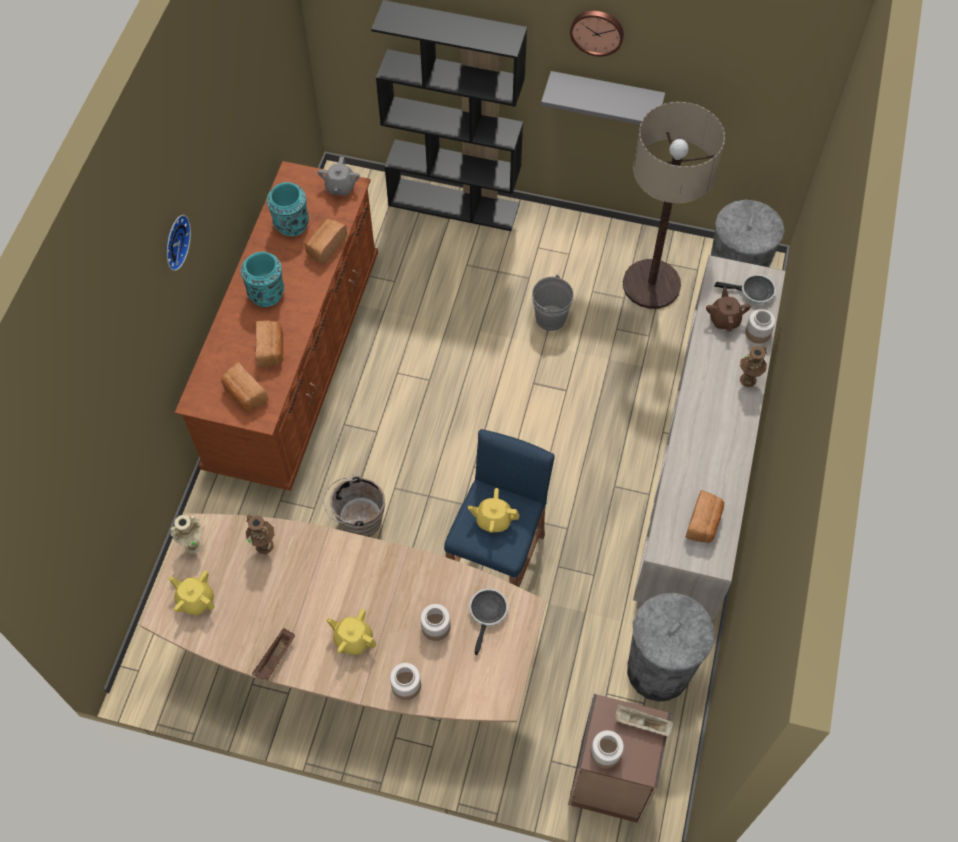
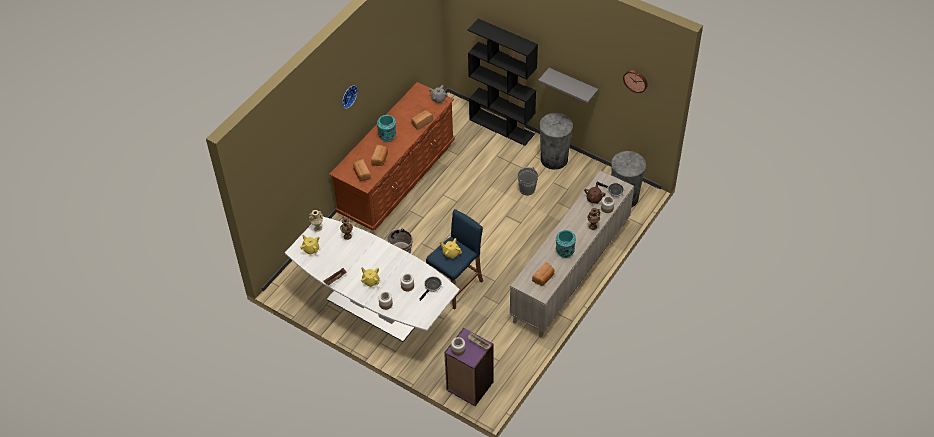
camera: 20 degrees right, 10 degrees down
(291, 225) = (410, 110): turquoise vase -> turquoise vase (564, 252)
(356, 659) = (376, 307): brown dining table -> white dining table
(597, 31) = (568, 52): wall clock -> wall clock (636, 80)
(610, 780) = (469, 386): brown bookcase -> purple bookcase
(651, 285) = (584, 187): floor lamp -> none
(658, 670) = (511, 350): grey trash can -> grey trash can (554, 159)

